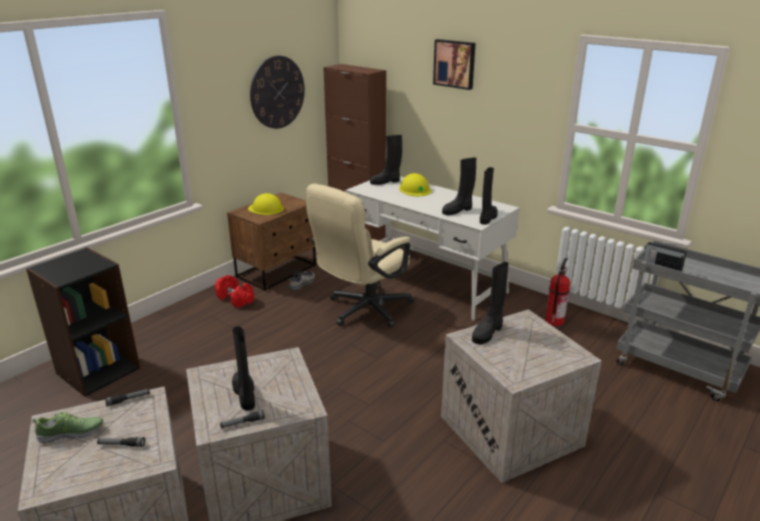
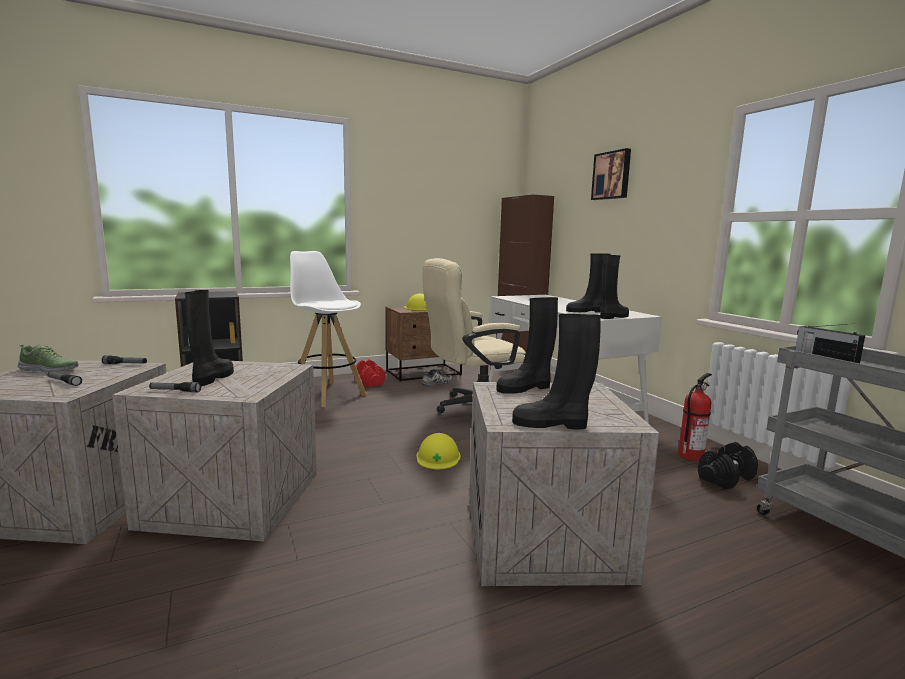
camera: 25 degrees right, 15 degrees down
(209, 328) = (327, 394): none -> white stool
(277, 92) = (452, 211): wall clock -> none
(386, 182) = (536, 296): black boot -> black boot (552, 424)
(415, 189) = (558, 301): yellow hard hat -> yellow hard hat (438, 457)
(586, 337) = (726, 478): none -> black dumbbell

